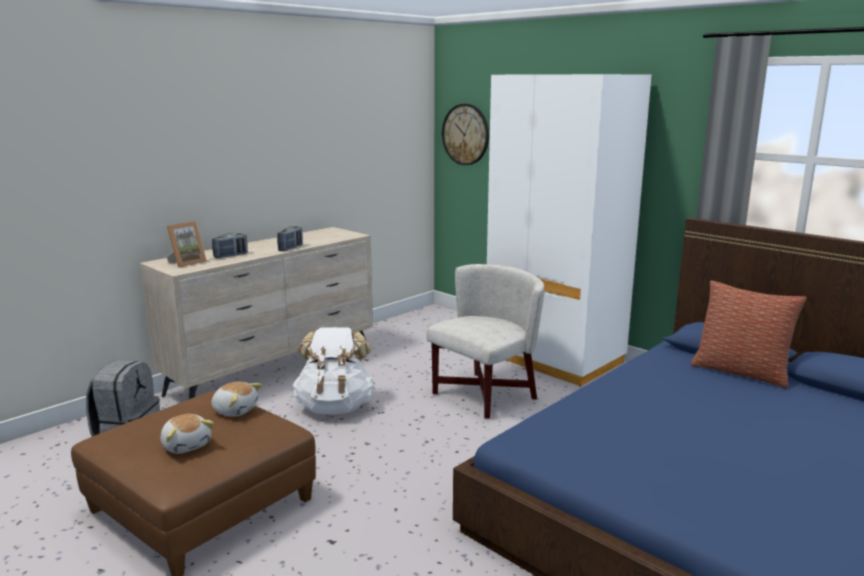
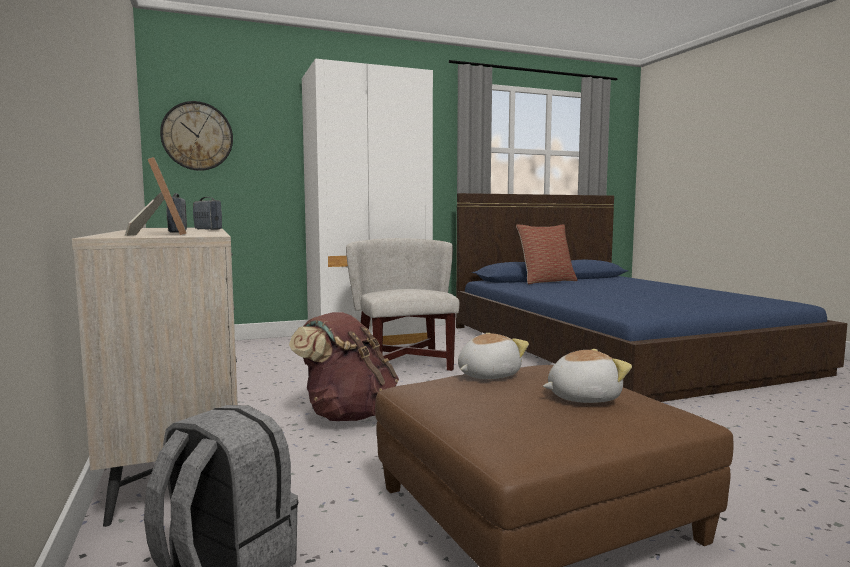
camera: 65 degrees left, 10 degrees down
(335, 407) = (348, 415): white backpack -> brown backpack

